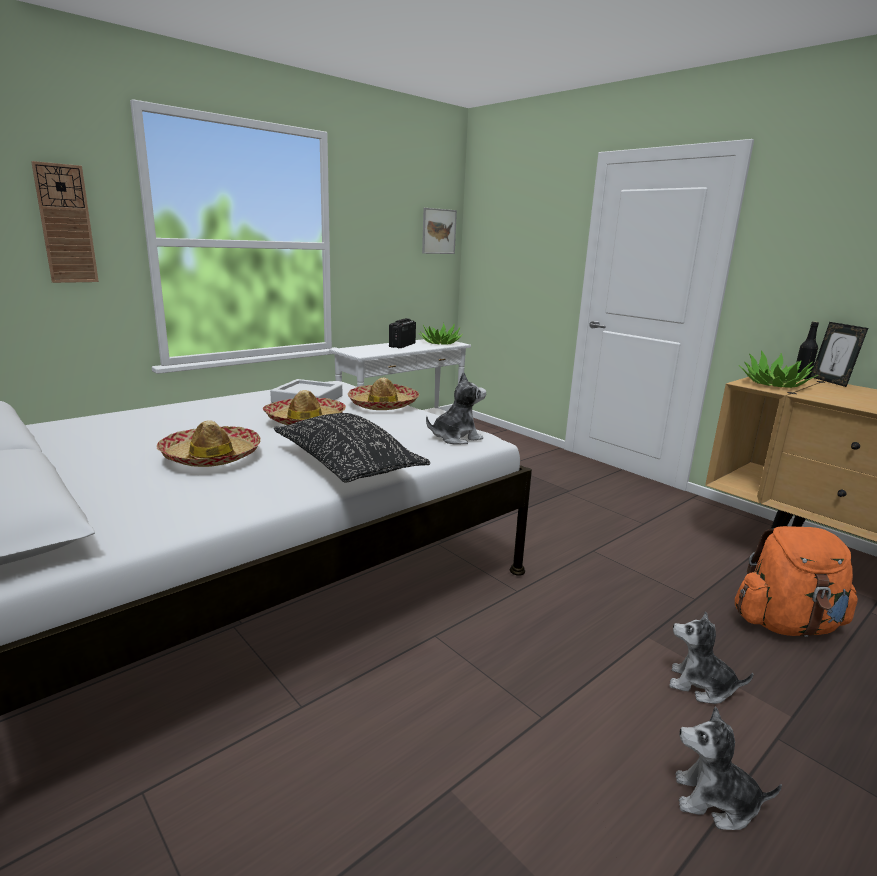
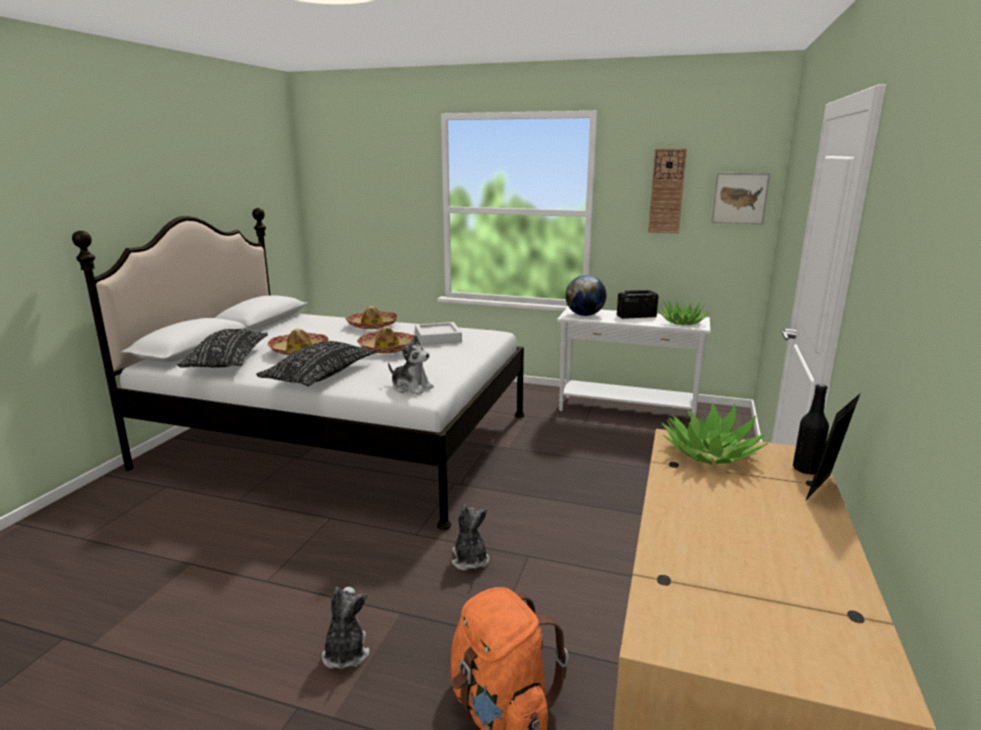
camera: 60 degrees right, 0 degrees up
(66, 224) = (399, 198): wall clock -> wall clock (667, 191)
(154, 506) = (228, 361): none -> black pillow
(367, 351) = (584, 315): none -> globe
(383, 405) = (460, 355): hat -> hat (372, 325)
(715, 802) = (211, 674): plush toy -> plush toy (470, 560)

